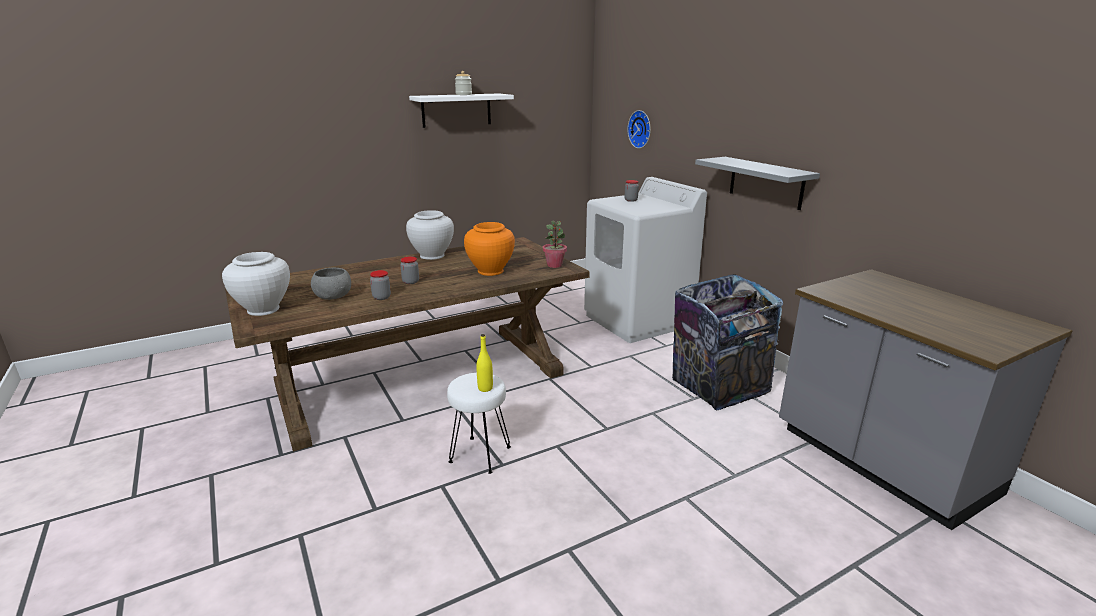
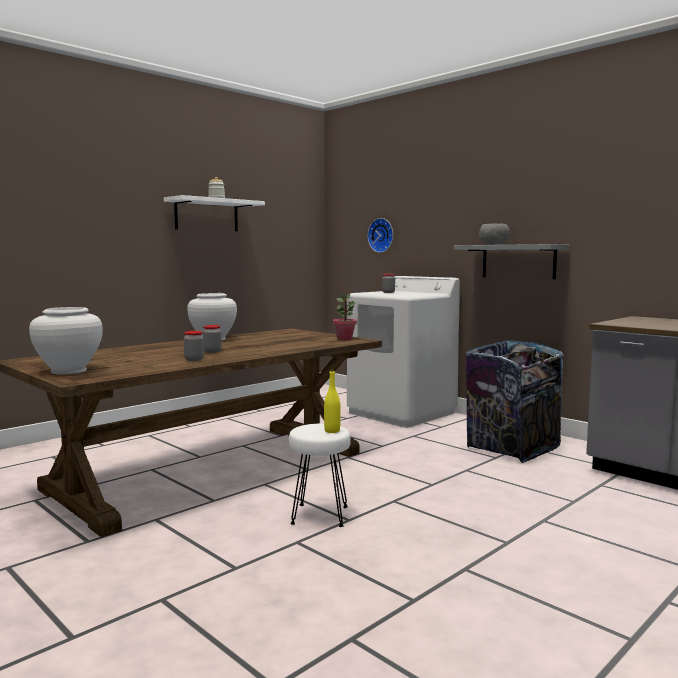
camera: 15 degrees left, 15 degrees down
(333, 297) = (139, 361): grey bowl -> grey bowl (494, 244)
(490, 271) = (286, 344): orange vase -> none

